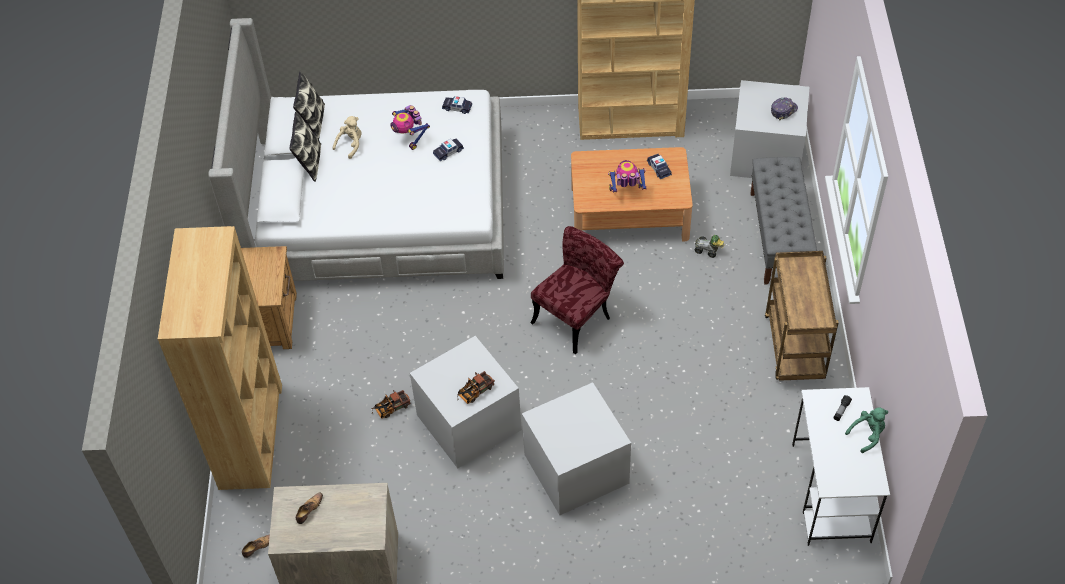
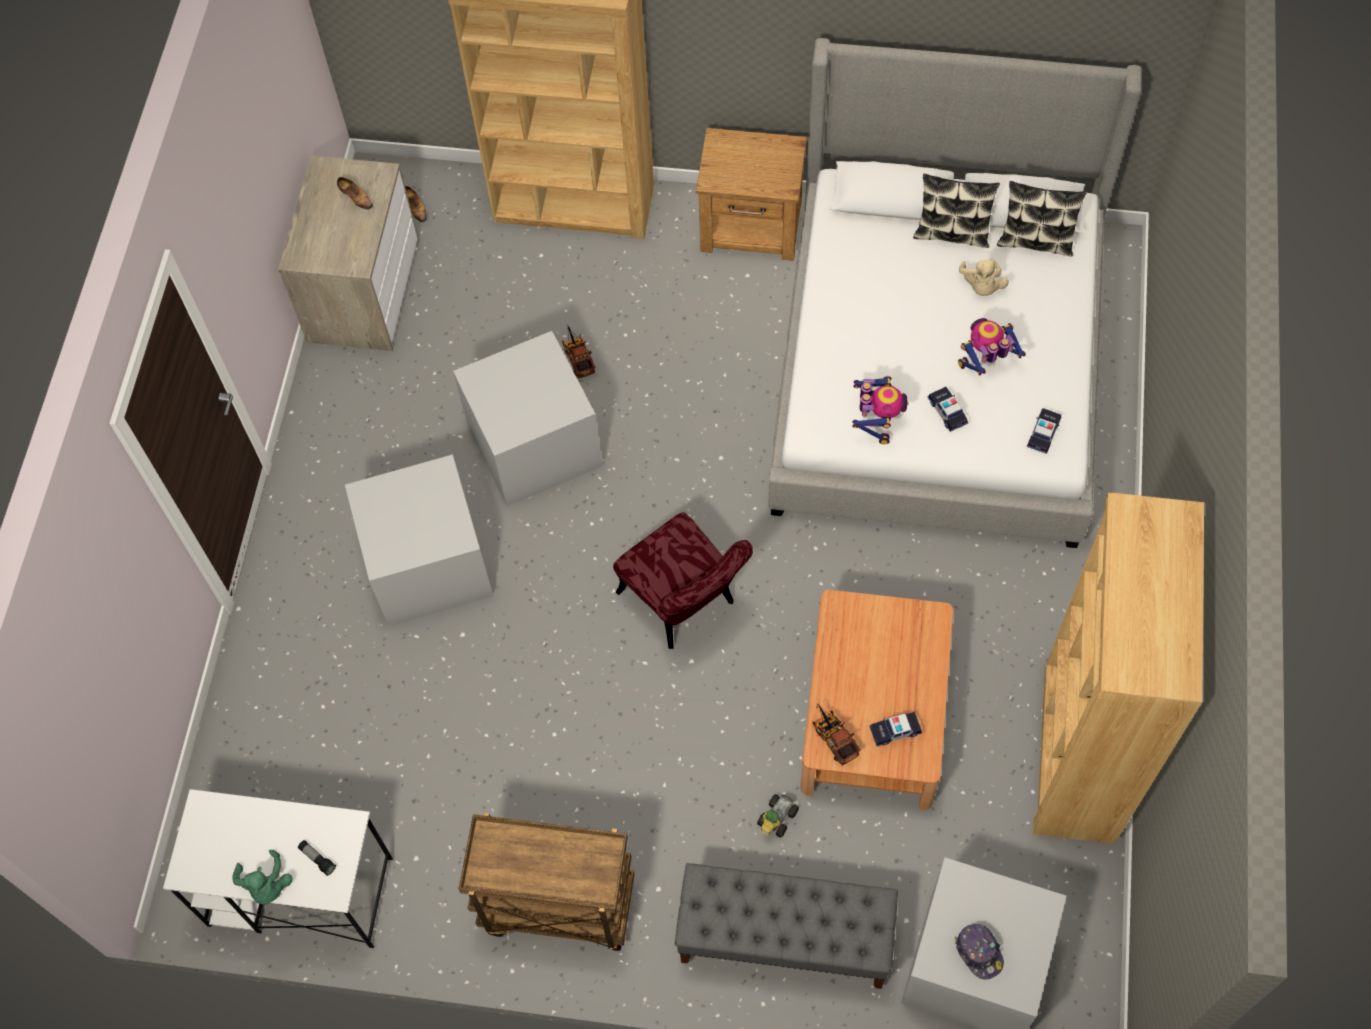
camera: 100 degrees right, 10 degrees up
(351, 145) = (981, 286): beige plush toy -> beige plush toy turned 45 degrees clockwise
(474, 392) = (500, 402): toy truck -> toy truck (833, 737)
(626, 191) = (852, 672): toy robot -> toy robot (876, 420)

